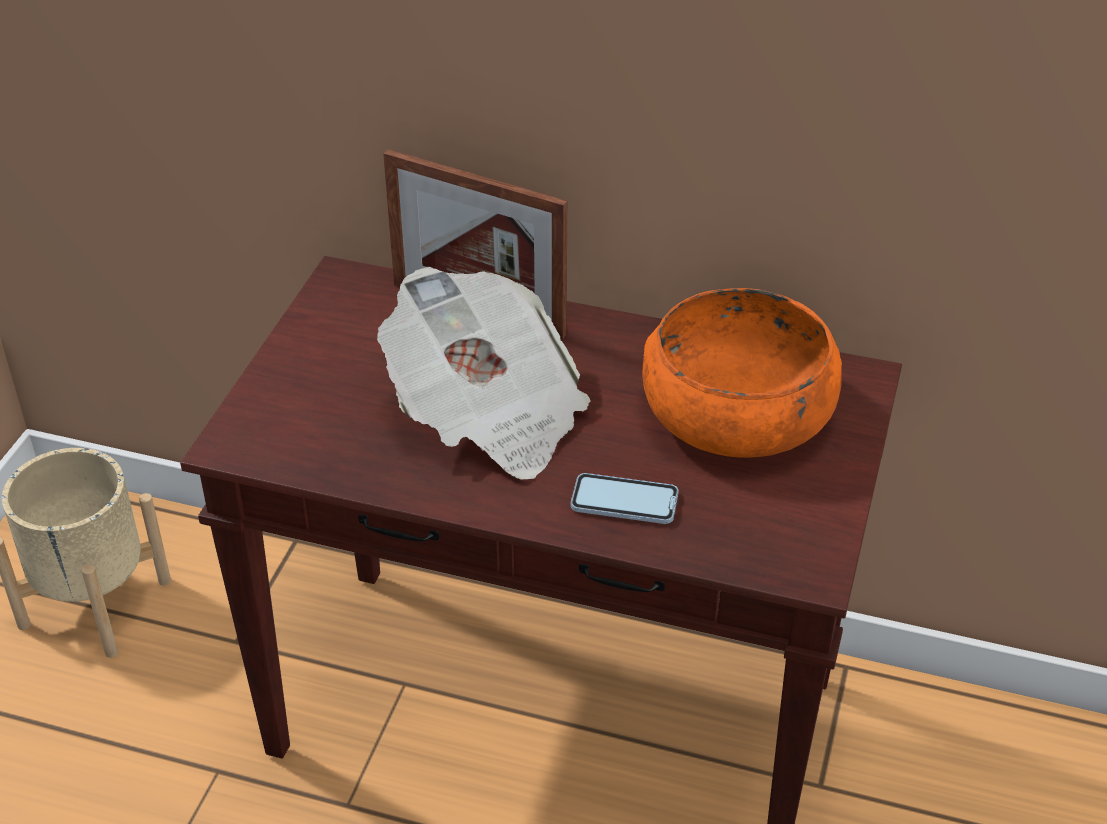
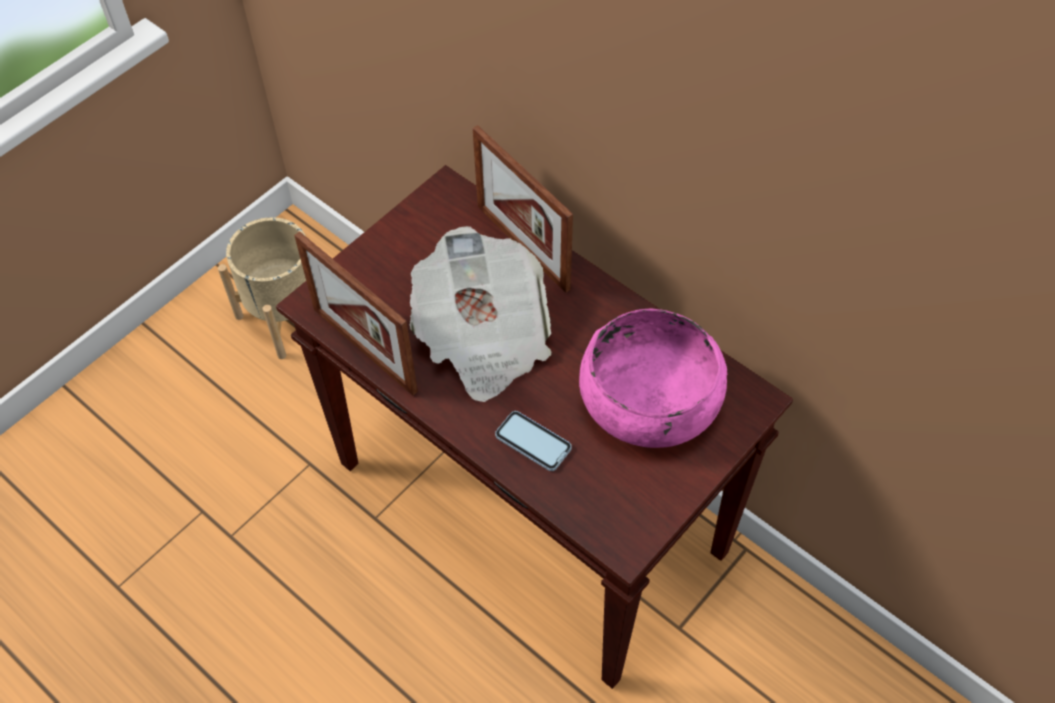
camera: 25 degrees right, 15 degrees up
(336, 472) = (364, 349): none -> picture frame
(736, 412) = (649, 398): orange bowl -> pink bowl

